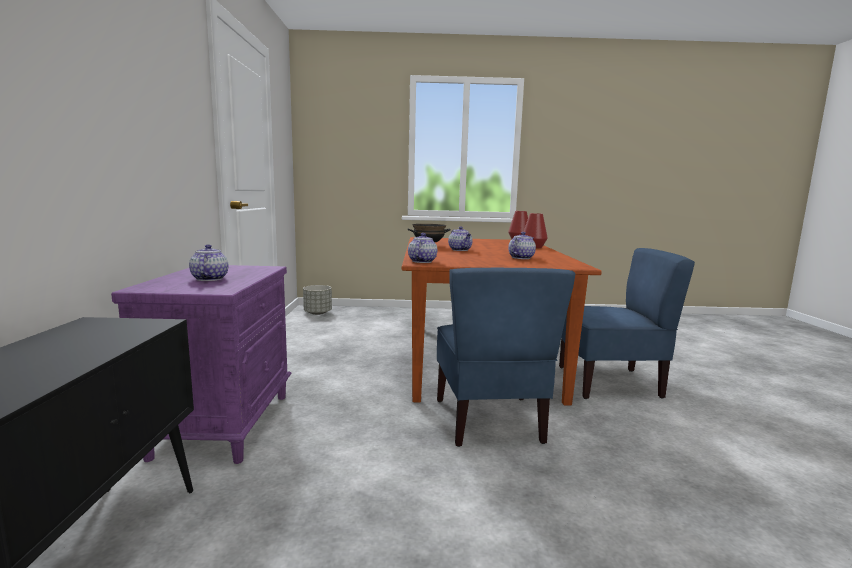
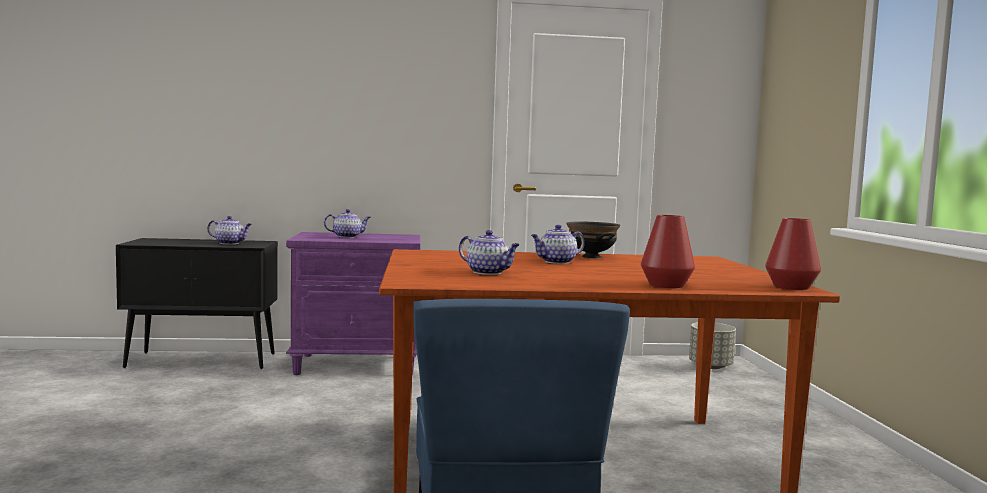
camera: 85 degrees right, 5 degrees down
(422, 261) = (423, 252): teapot -> teapot (230, 243)
(490, 420) = (349, 455): blue chair -> none

